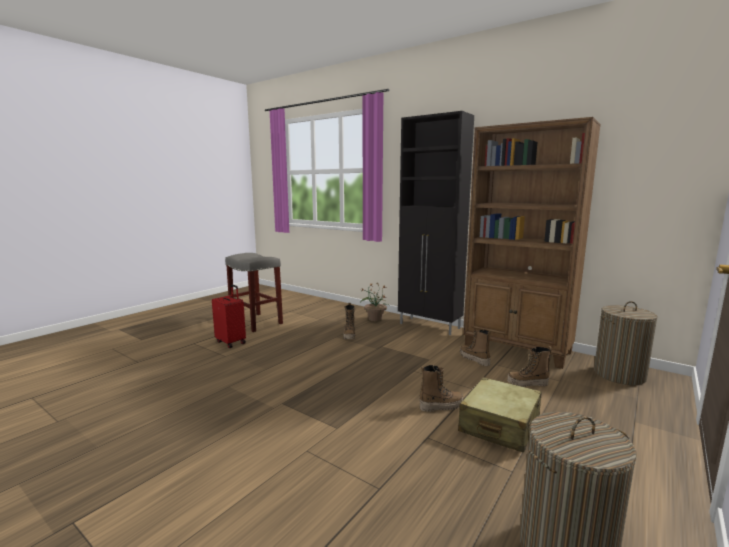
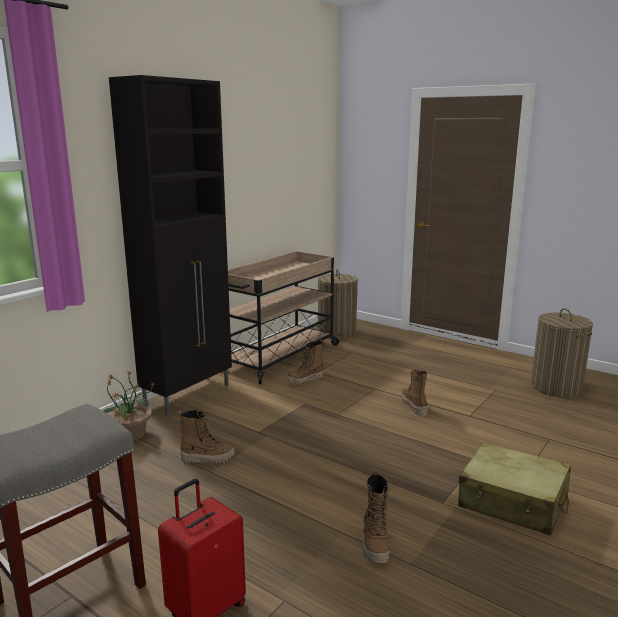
camera: 90 degrees left, 5 degrees up
(499, 425) = (436, 386): beige suitcase -> beige suitcase (513, 502)
(517, 349) = (279, 357): brown bookcase -> beige cart
(527, 384) = (360, 365): boot -> boot (375, 544)

